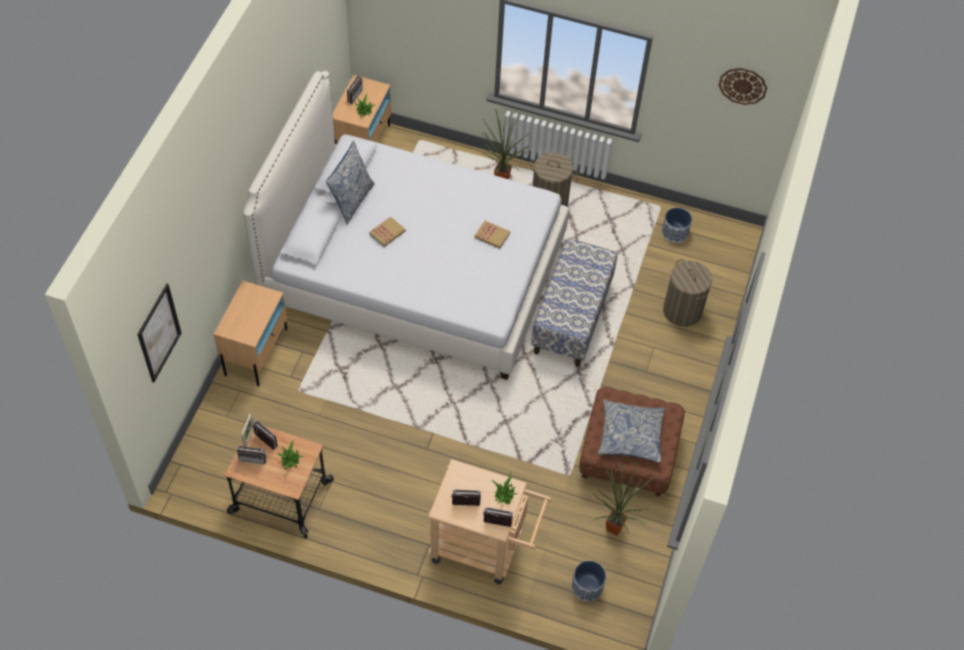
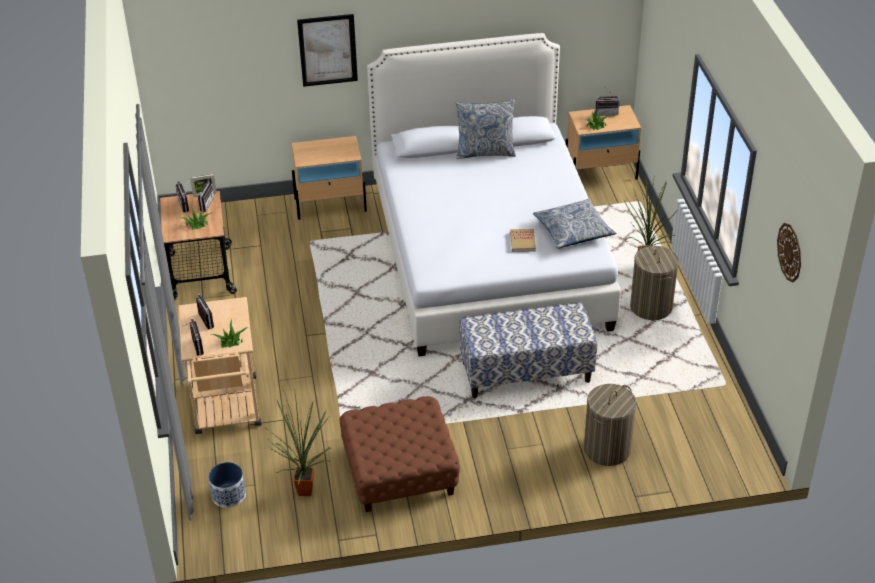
camera: 65 degrees right, 15 degrees down
(159, 333) = (210, 65): picture -> picture (327, 50)
(387, 232) = (468, 183): book -> none
(630, 435) = (391, 435): pillow -> pillow (573, 231)
(674, 233) = (702, 407): planter -> none

